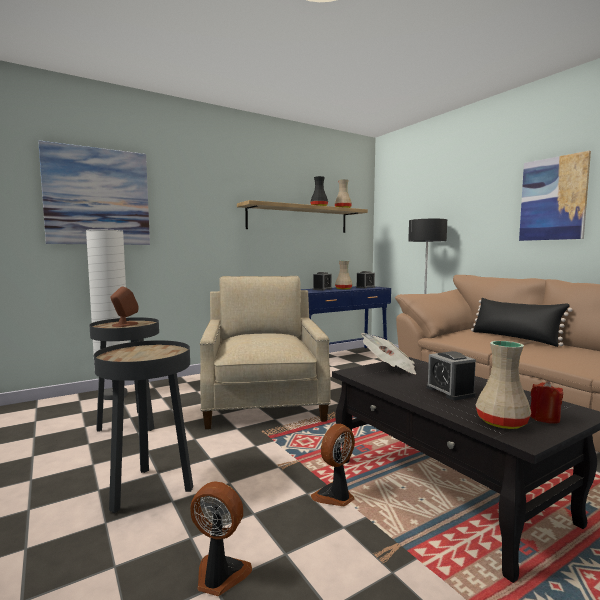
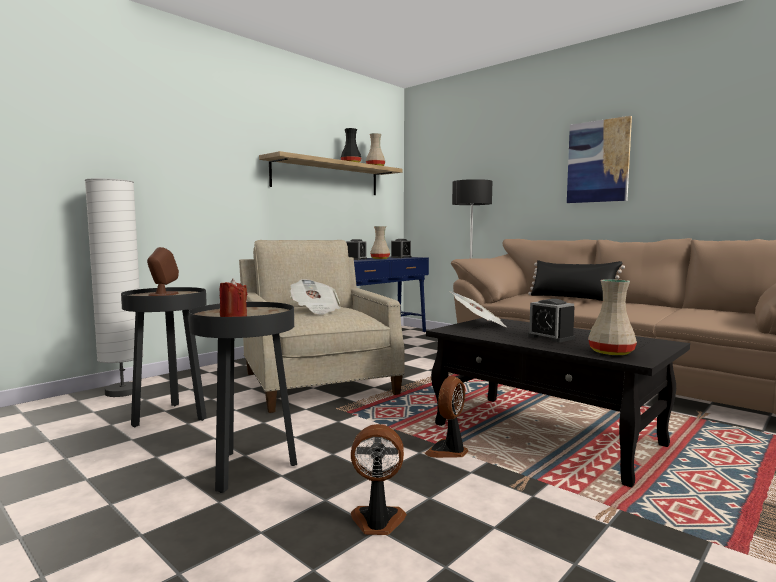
camera: 15 degrees left, 0 degrees up
(97, 197) = (92, 138): picture -> none
(255, 341) = (315, 310): none -> newspaper
(544, 418) = (641, 348): red candle -> red candle (233, 316)

